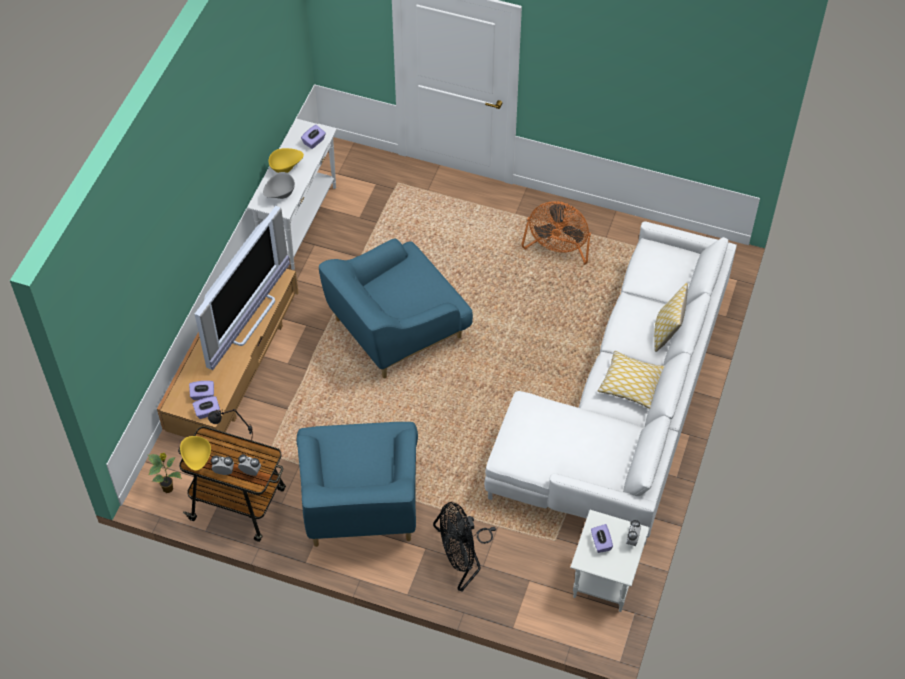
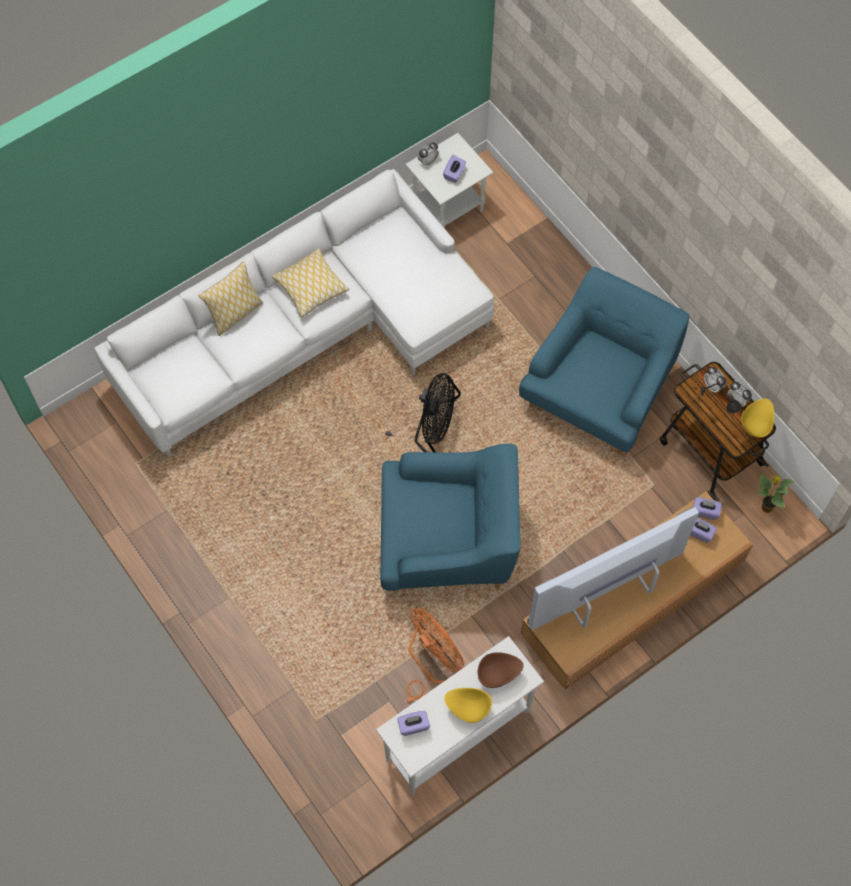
camera: 145 degrees left, 10 degrees up
(280, 194) = (498, 674): grey bowl -> brown bowl
(463, 553) = (544, 295): black fan -> black fan (429, 429)
(556, 246) = (222, 532): orange fan -> orange fan (432, 662)

